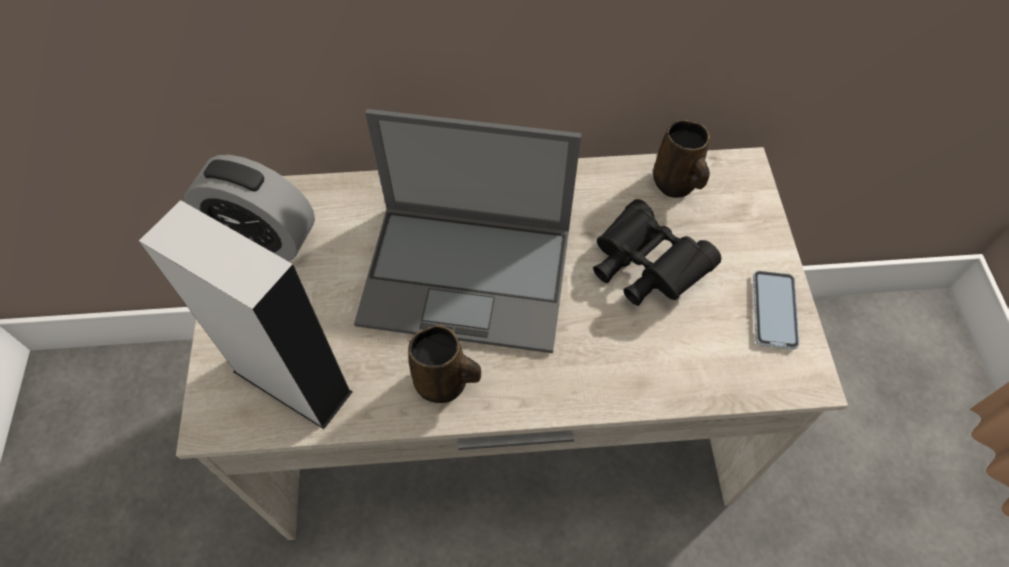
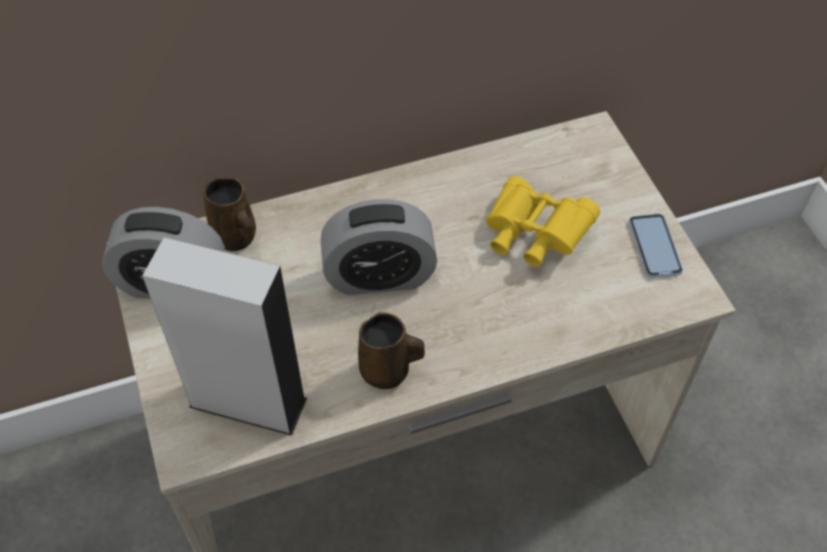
camera: 15 degrees left, 5 degrees down
(469, 276) = (379, 276): laptop -> alarm clock
(644, 267) = (533, 235): black binoculars -> yellow binoculars
(675, 184) = (539, 158): brown mug -> brown mug (236, 238)

